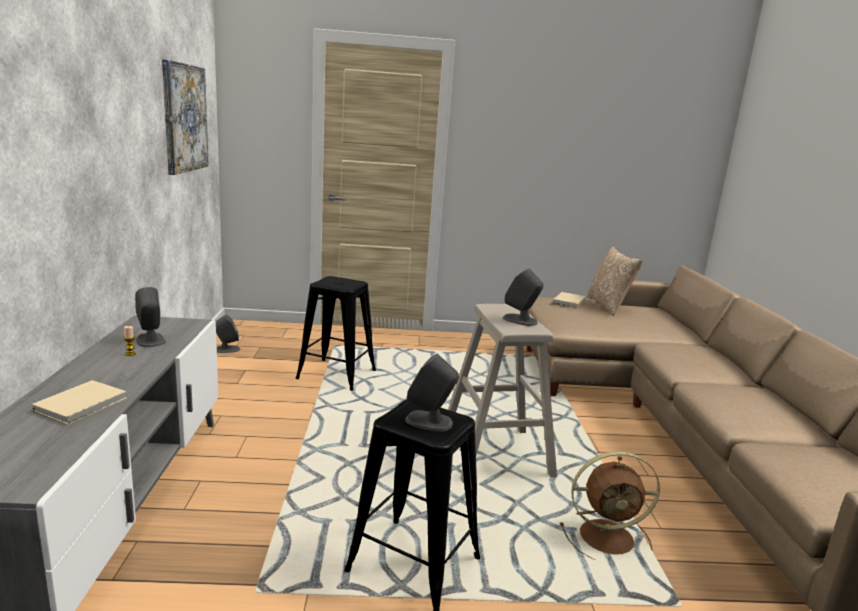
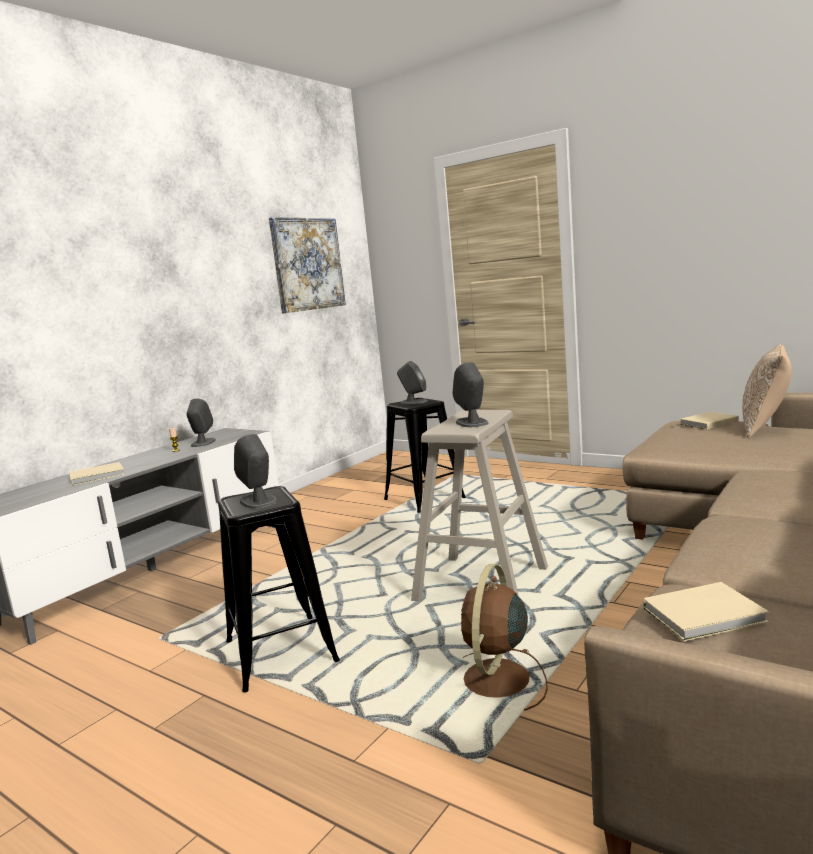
camera: 40 degrees right, 5 degrees down
(227, 349) = (360, 473): grey speaker -> grey speaker (413, 402)
(609, 537) = (495, 681): brown fan -> brown fan turned 75 degrees clockwise
(812, 464) = (707, 615): none -> beige book

